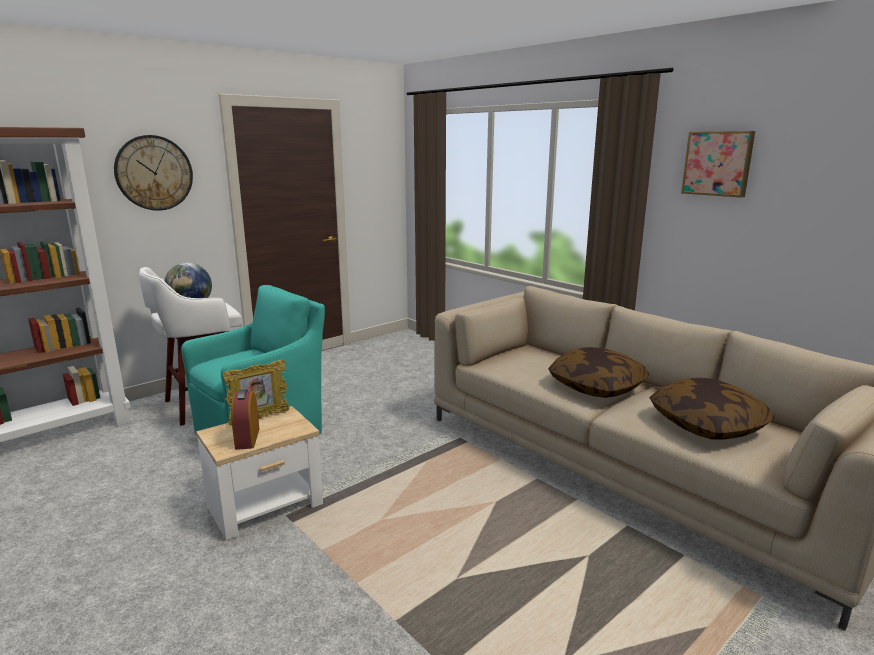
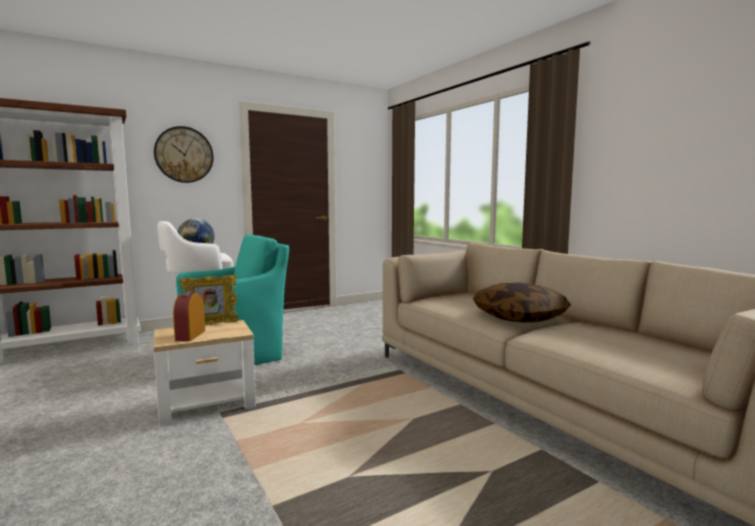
camera: 10 degrees right, 10 degrees down
(707, 424) = (624, 345): pillow -> none
(718, 163) = (637, 118): picture -> none

